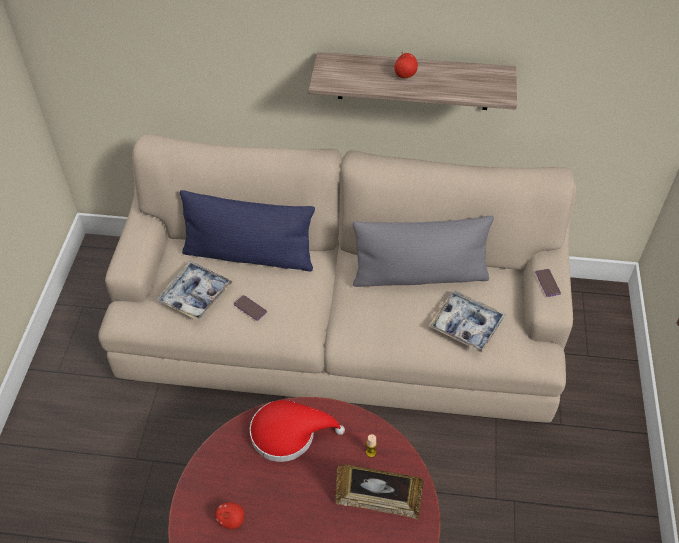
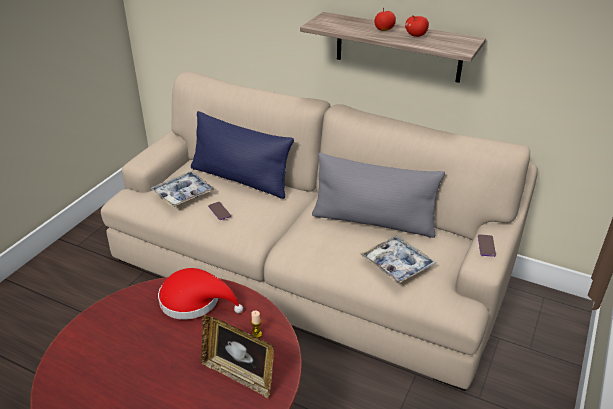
camera: 20 degrees right, 15 degrees down
(231, 520) = (106, 350): apple -> apple (416, 35)

